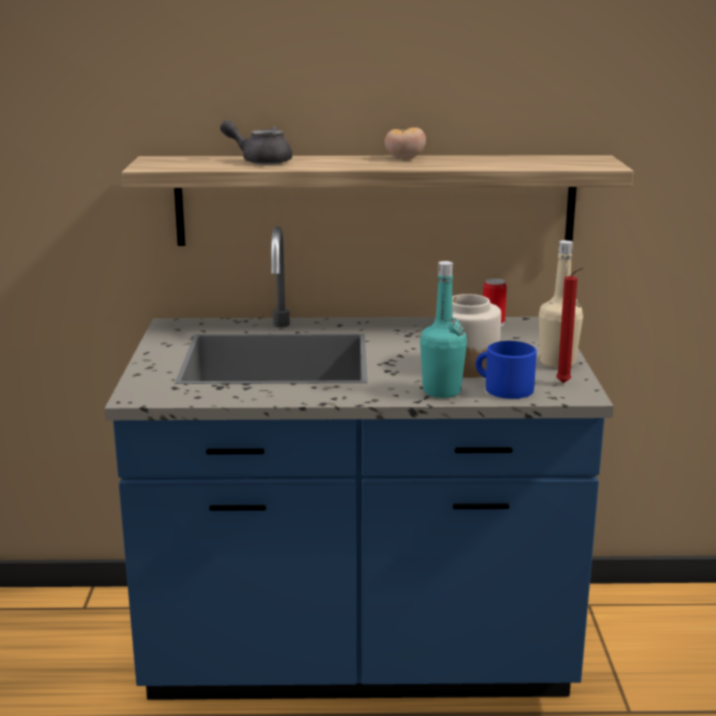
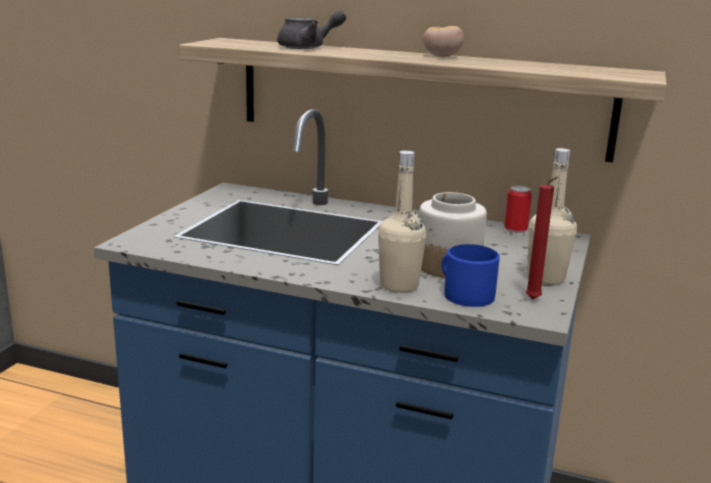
camera: 20 degrees right, 0 degrees up
(260, 161) = (308, 47): grey teapot -> grey teapot turned 120 degrees clockwise
(441, 391) = (399, 285): turquoise bottle -> beige bottle

